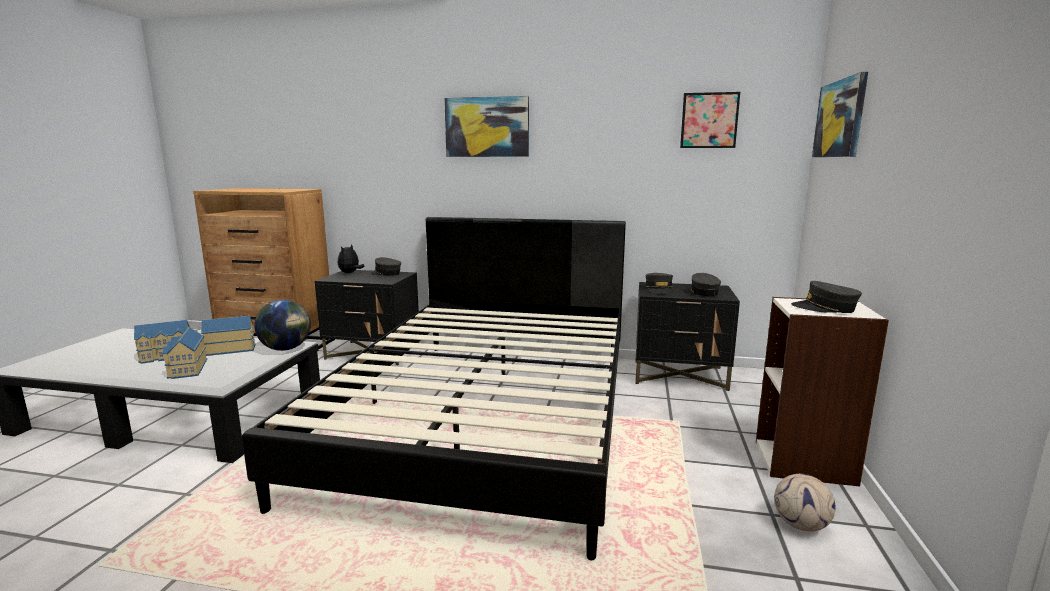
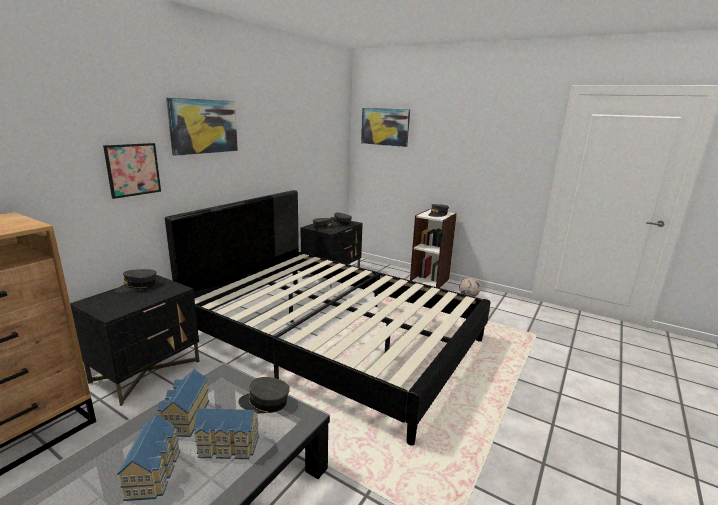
camera: 70 degrees left, 5 degrees up
(246, 368) = (265, 402): none -> grey cap
(286, 349) = (226, 379): globe -> none
(350, 273) = (99, 302): plush toy -> none
(709, 120) = (319, 122): picture -> picture (133, 169)

